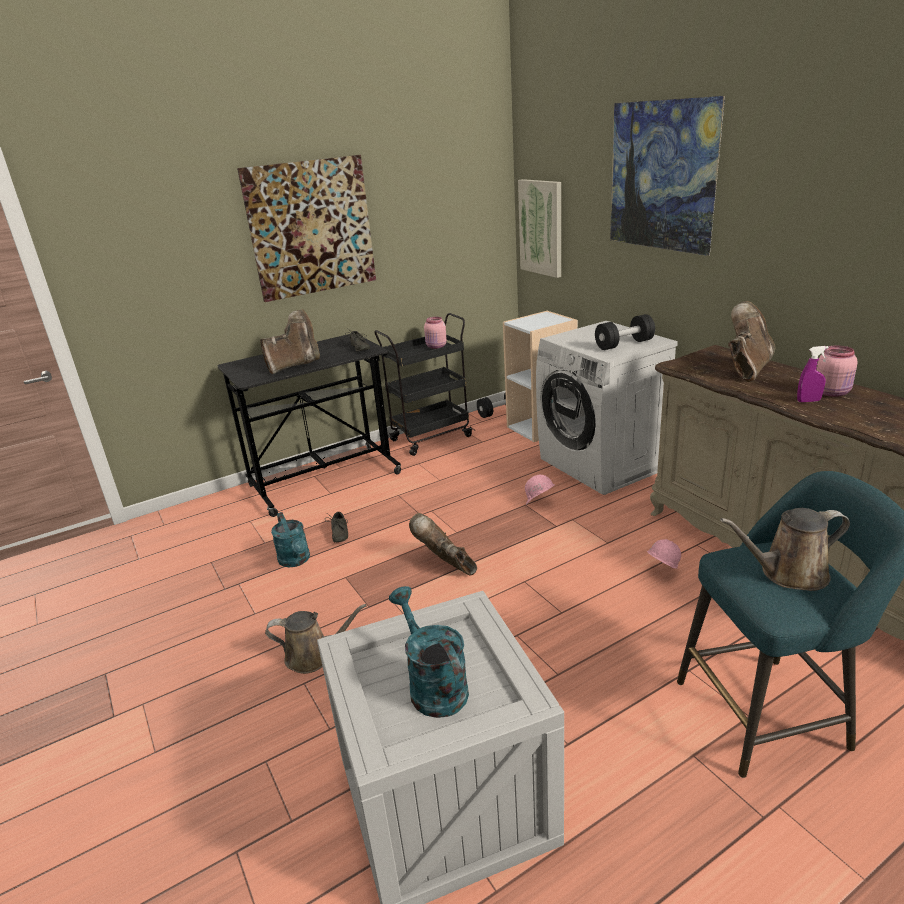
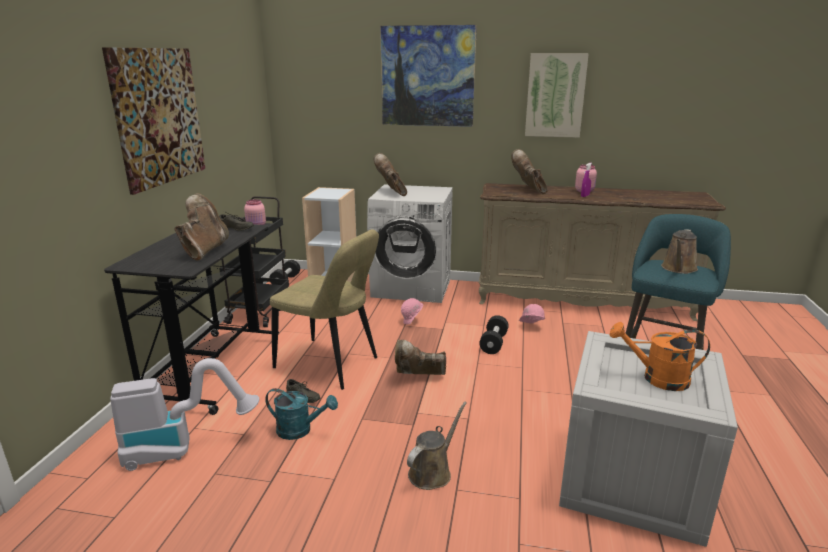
camera: 50 degrees left, 5 degrees down
(224, 532) = (182, 448): none -> vacuum cleaner
(402, 514) = (330, 364): none -> beige chair
(433, 685) = (657, 378): turquoise watering can -> orange watering can
(541, 227) = (305, 121): picture -> picture (555, 95)
(587, 334) = (392, 192): none -> brown boot
(624, 344) = (428, 193): black dumbbell -> black dumbbell (493, 343)

